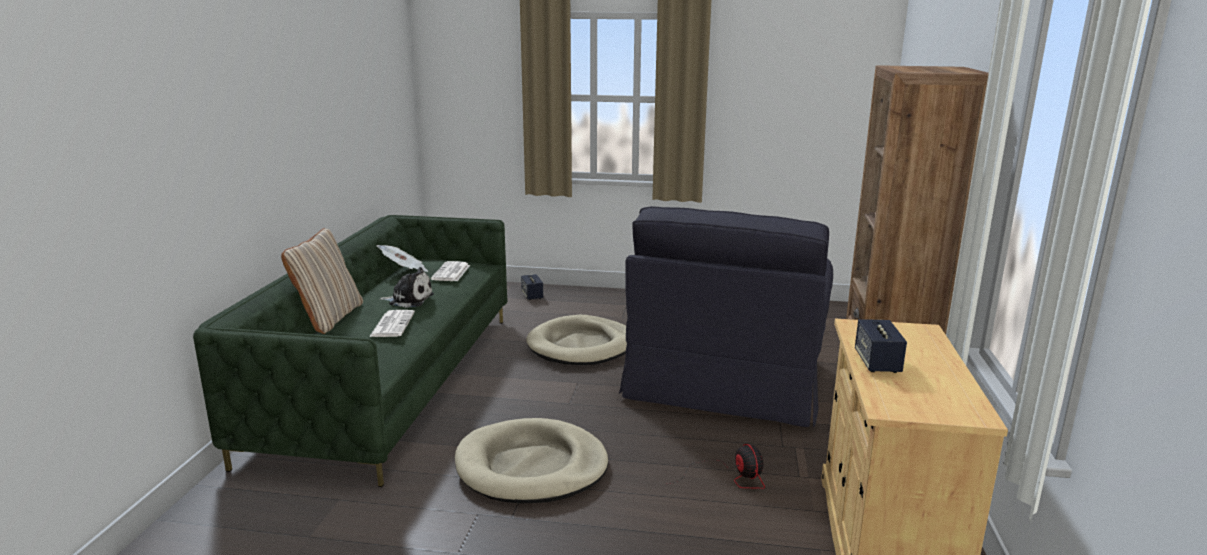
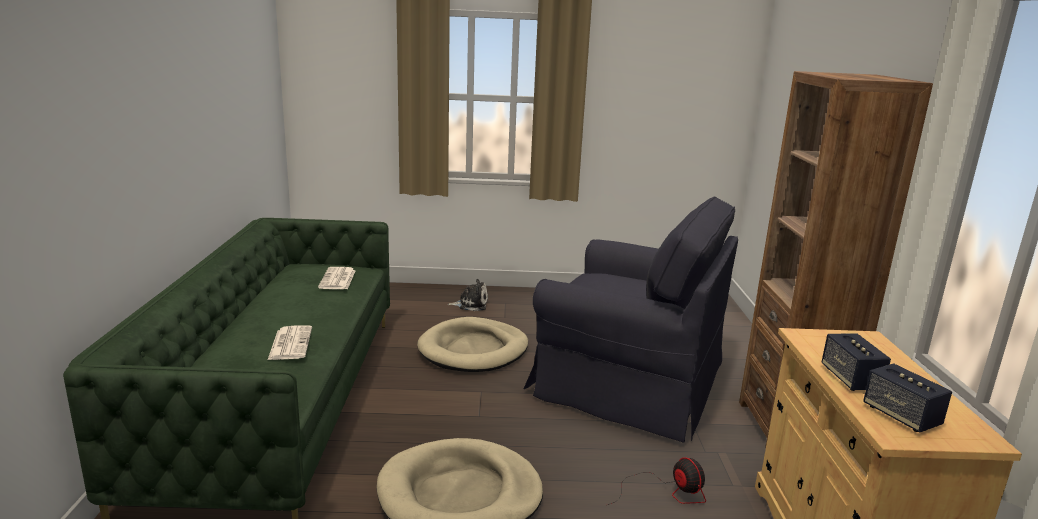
camera: 10 degrees left, 0 degrees up
(329, 318) = (214, 338): beige pillow -> none
(404, 270) = (286, 278): newspaper -> none
(409, 300) = (300, 312): plush toy -> plush toy (471, 304)
(532, 295) = (408, 296): speaker -> speaker (901, 416)
(727, 380) = (628, 381): black armchair -> black armchair turned 75 degrees counterclockwise

